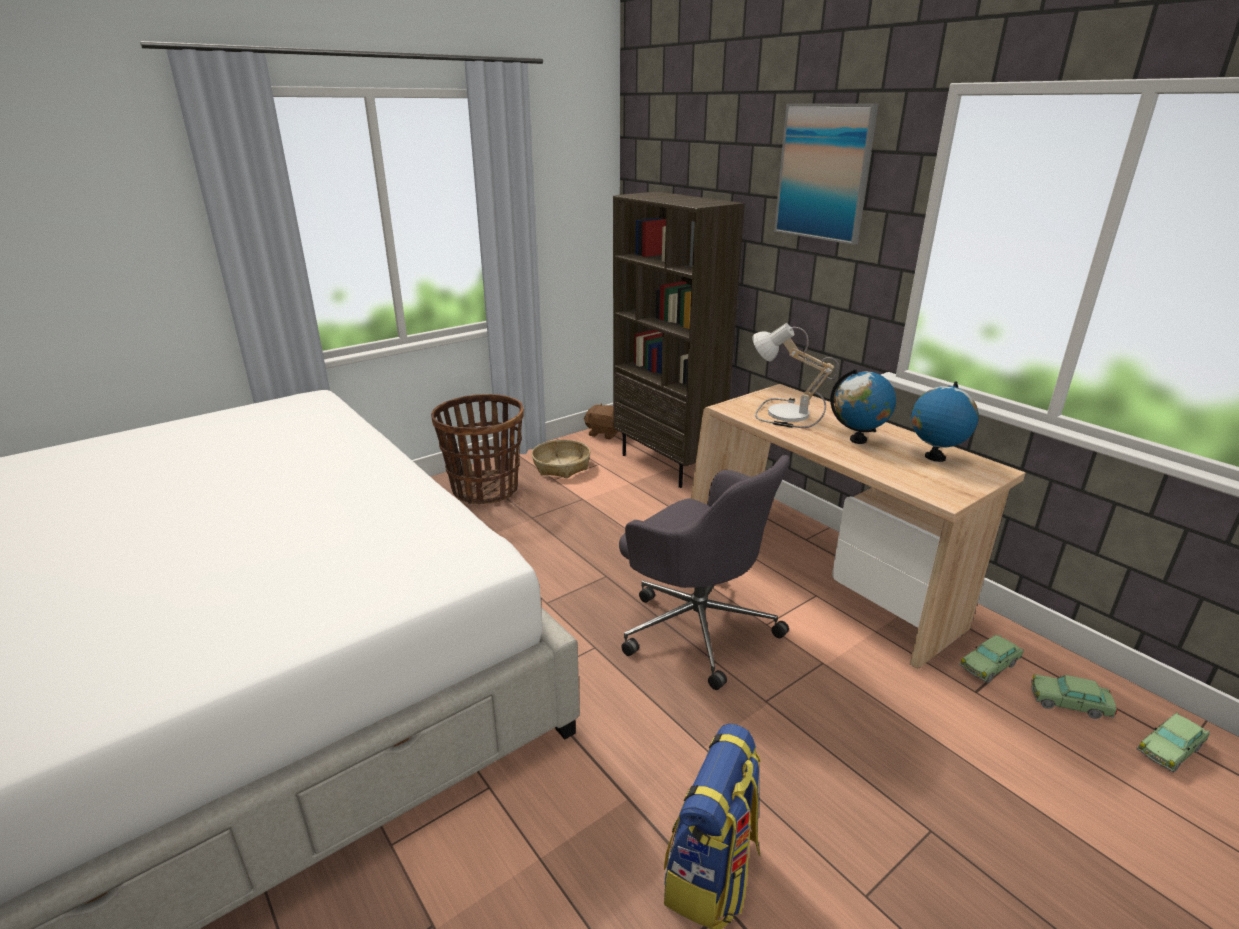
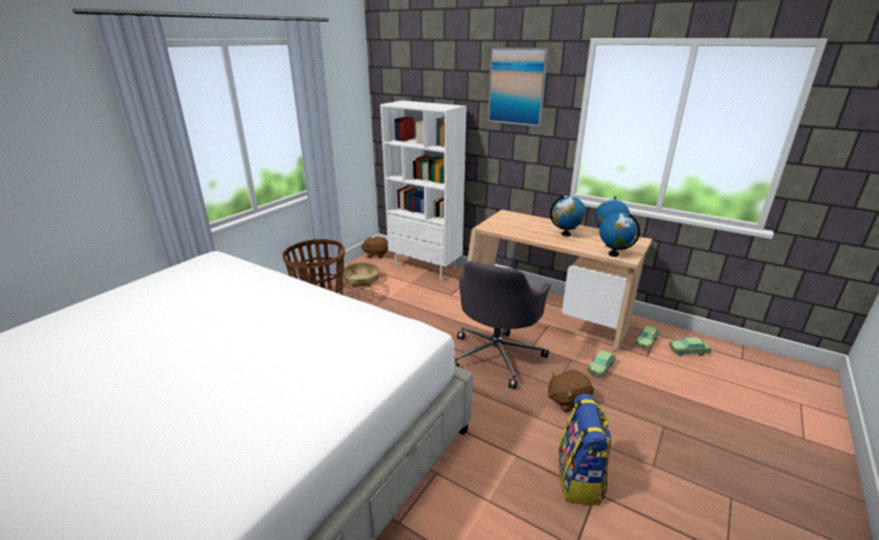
camera: 20 degrees left, 0 degrees up
(668, 464) = (426, 268): brown bookcase -> white bookcase
(696, 626) = (497, 355): grey office chair -> grey office chair turned 90 degrees clockwise
(773, 732) = (567, 400): none -> brown plush toy
(784, 414) = (518, 226): table lamp -> none
(921, 487) = (613, 254): none -> globe
(1169, 749) = (736, 361): toy car -> toy car (600, 367)

